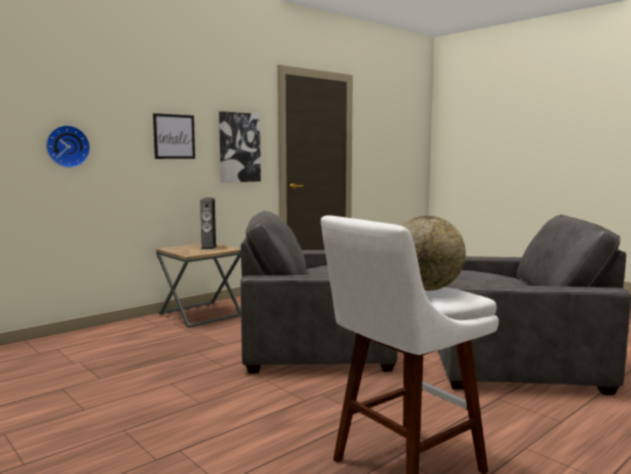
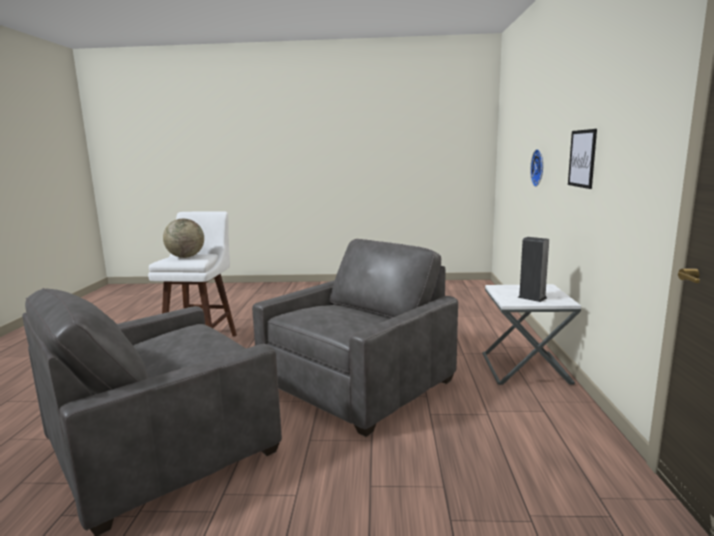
camera: 135 degrees right, 5 degrees up
(201, 315) = (525, 368): brown side table -> white side table
(239, 147) = (630, 177): picture -> none

